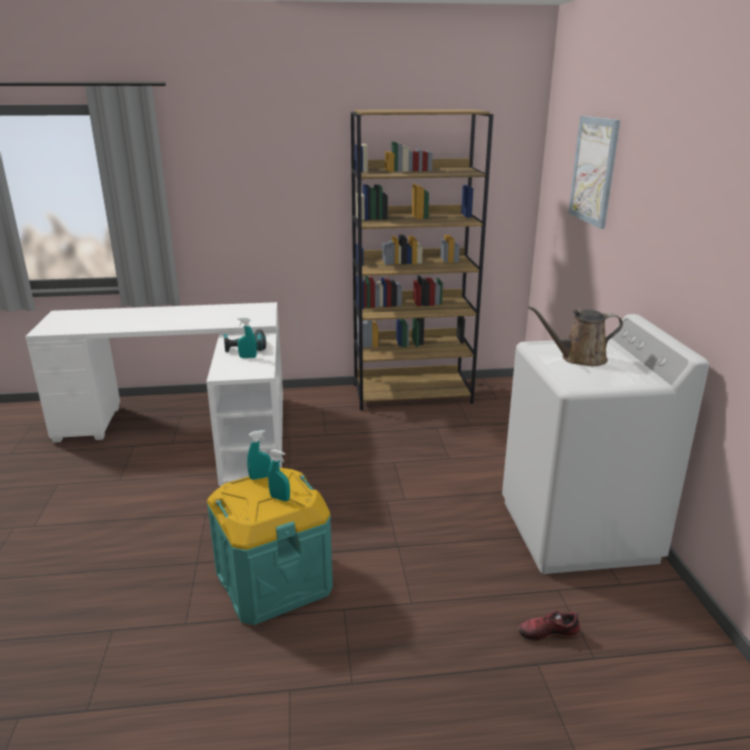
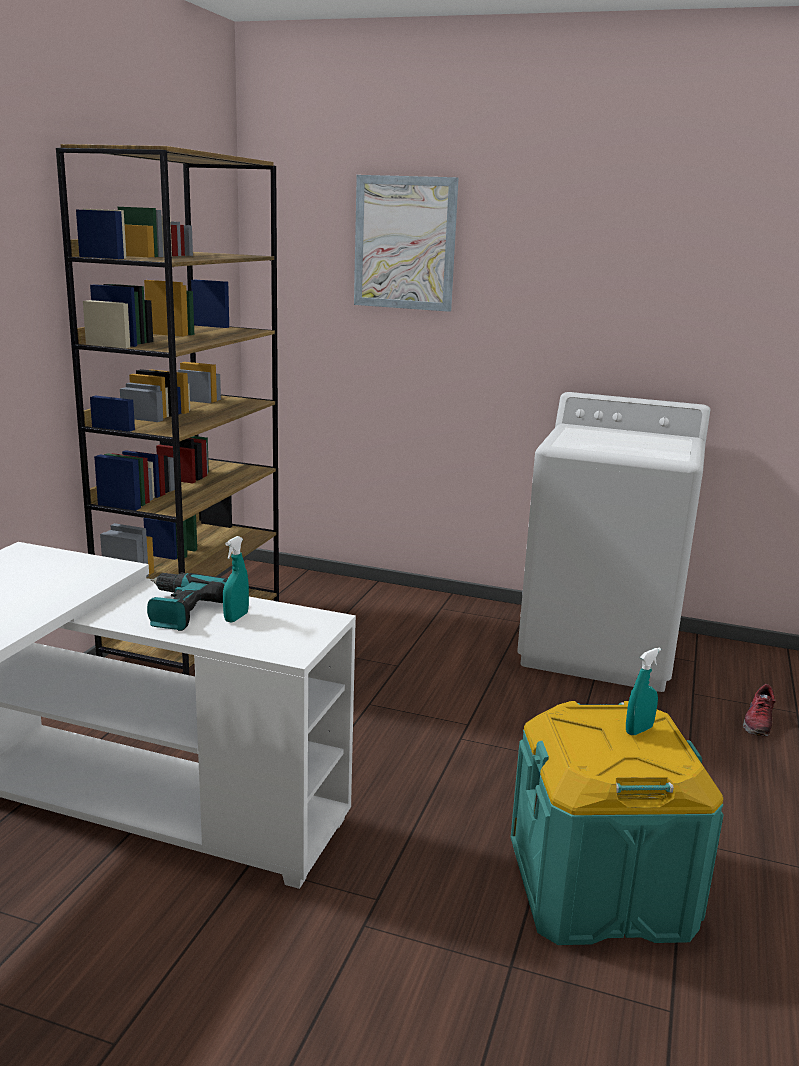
camera: 65 degrees left, 5 degrees down
(260, 477) = (568, 733): turquoise spray bottle -> none
(579, 358) = (612, 442): brown watering can -> none

